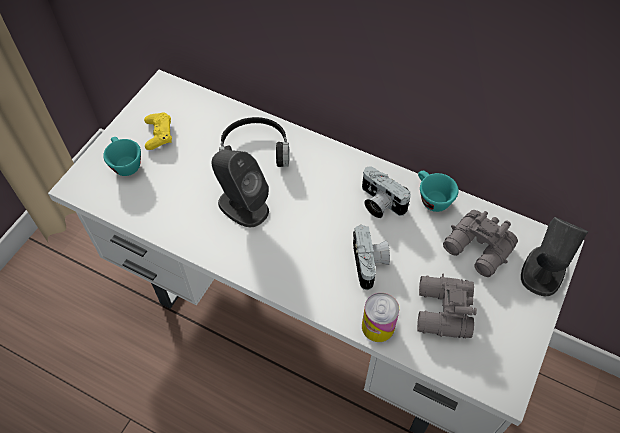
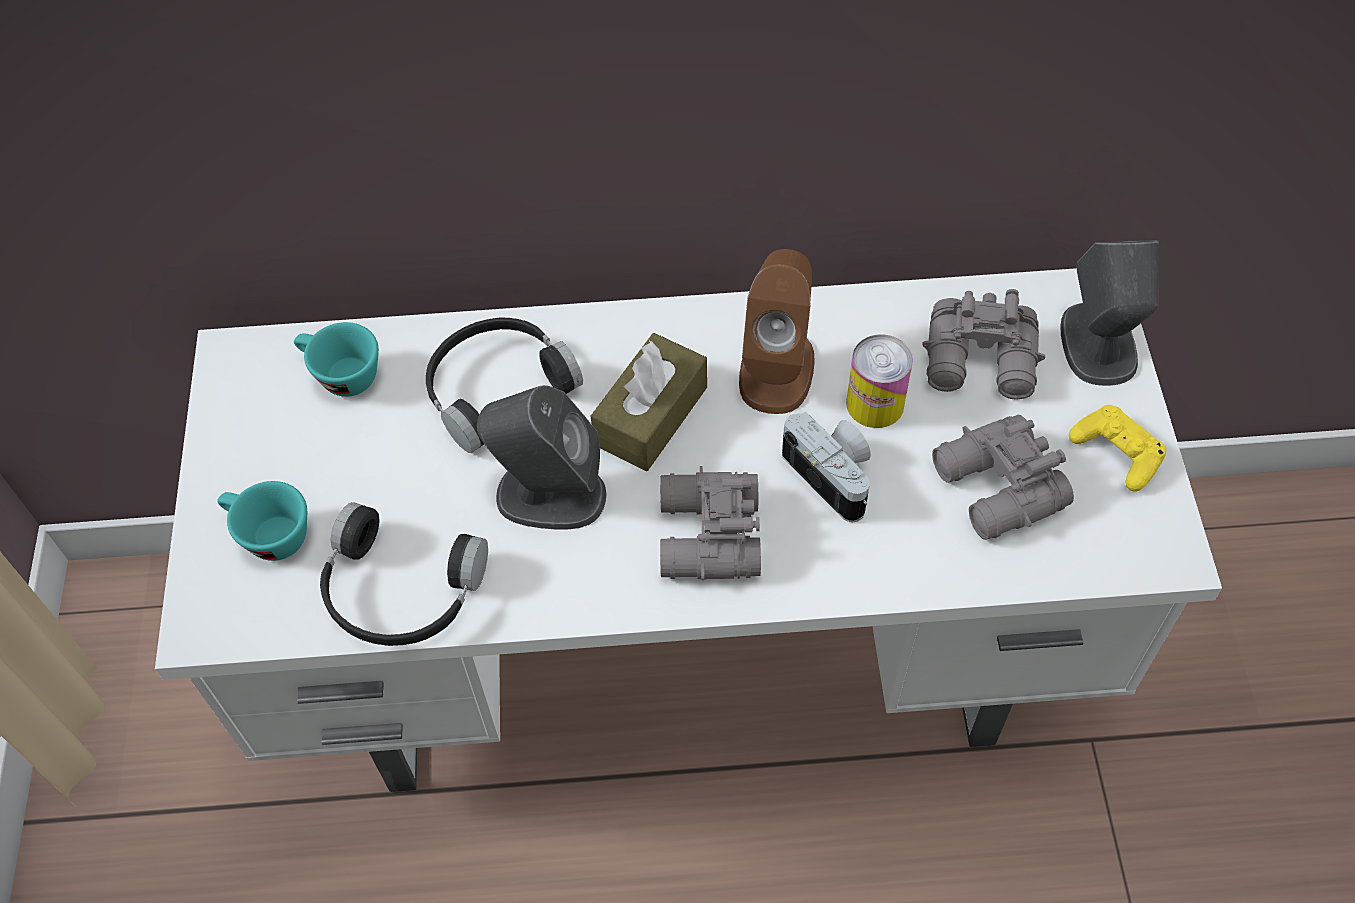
camera: 30 degrees left, 0 degrees up
(155, 214) = (400, 593): none -> black headphones
(159, 134) = (294, 449): yellow game controller -> yellow game controller (1117, 452)
(294, 260) = (706, 537): none -> grey binoculars
(309, 195) = (651, 416): none -> brown tissue box
(378, 326) = (917, 568): can -> can (875, 404)
(379, 203) = (776, 369): camera -> brown speaker
(431, 198) = (853, 317): turquoise cup -> turquoise cup (340, 375)

